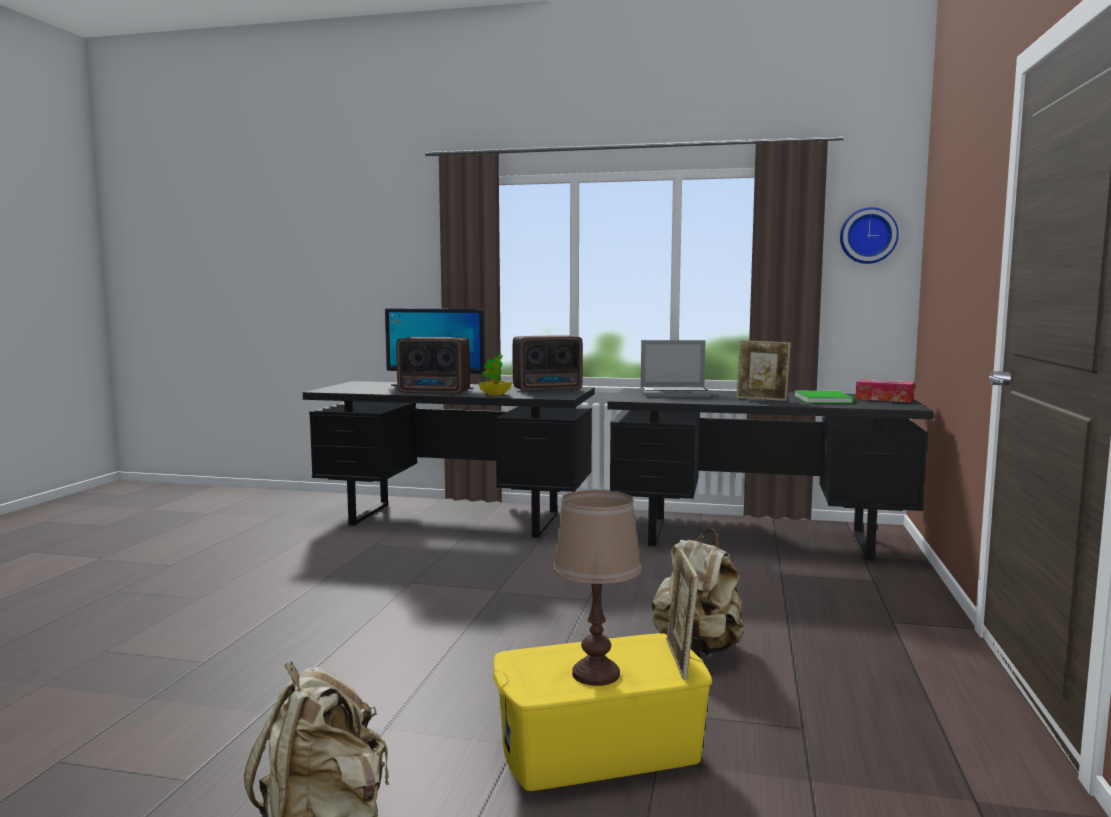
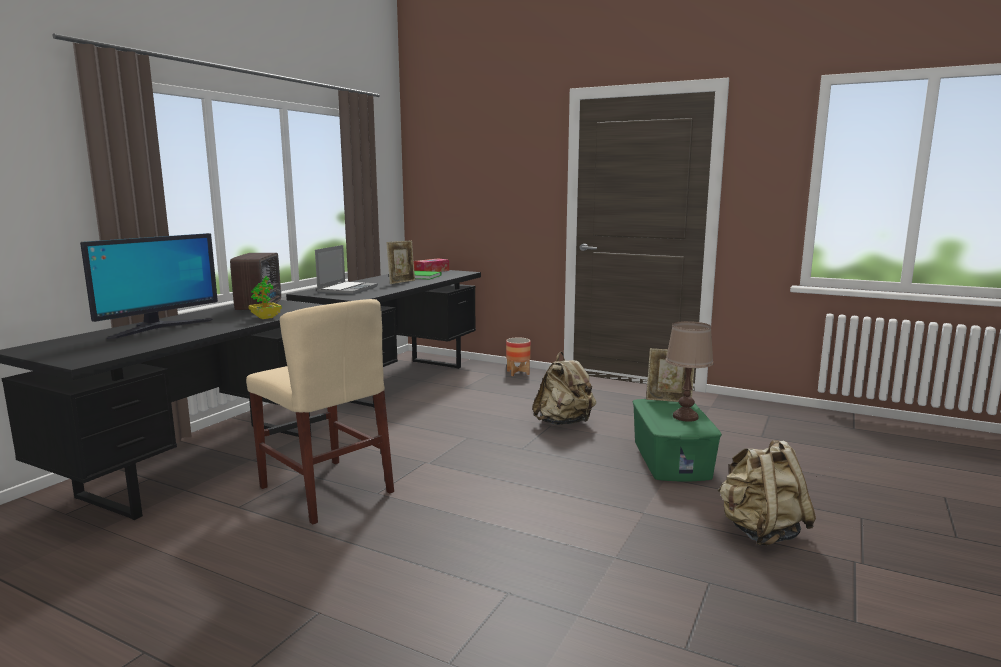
camera: 75 degrees left, 5 degrees up
(414, 564) = (325, 489): none -> beige chair
(435, 393) = (211, 330): radio -> none
(600, 749) = (671, 459): yellow storage box -> green storage box
(868, 236) = (383, 164): wall clock -> none
(909, 597) = (518, 373): none -> planter

